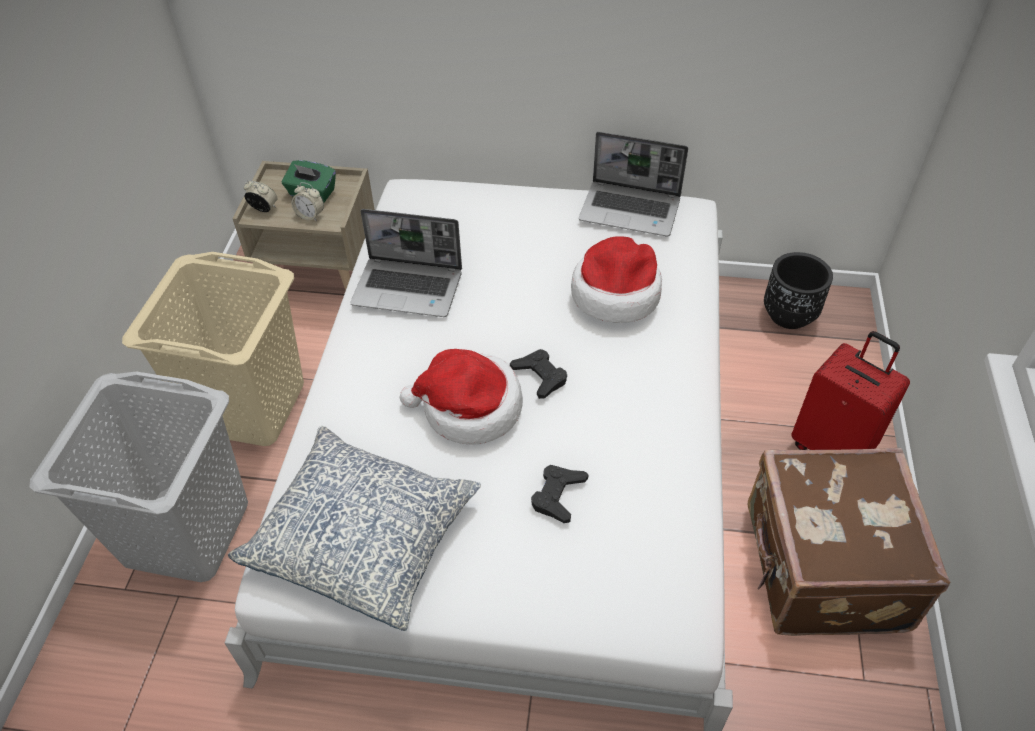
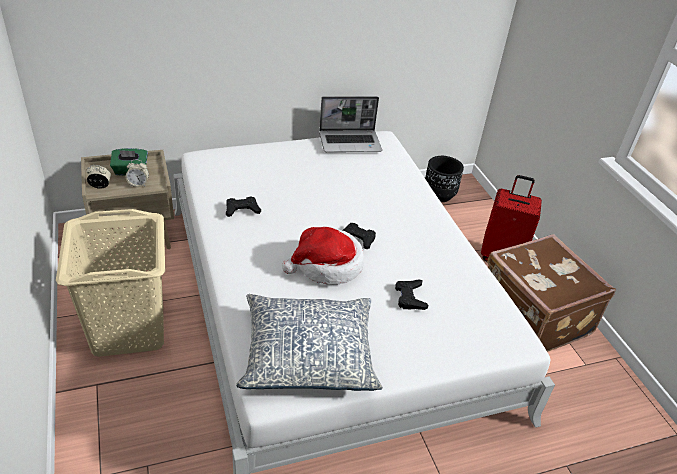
camera: 30 degrees left, 10 degrees down
(188, 532) = (129, 422): grey laundry basket -> none
(409, 288) = (242, 210): laptop -> black game controller
(615, 293) = (371, 186): hat -> none

